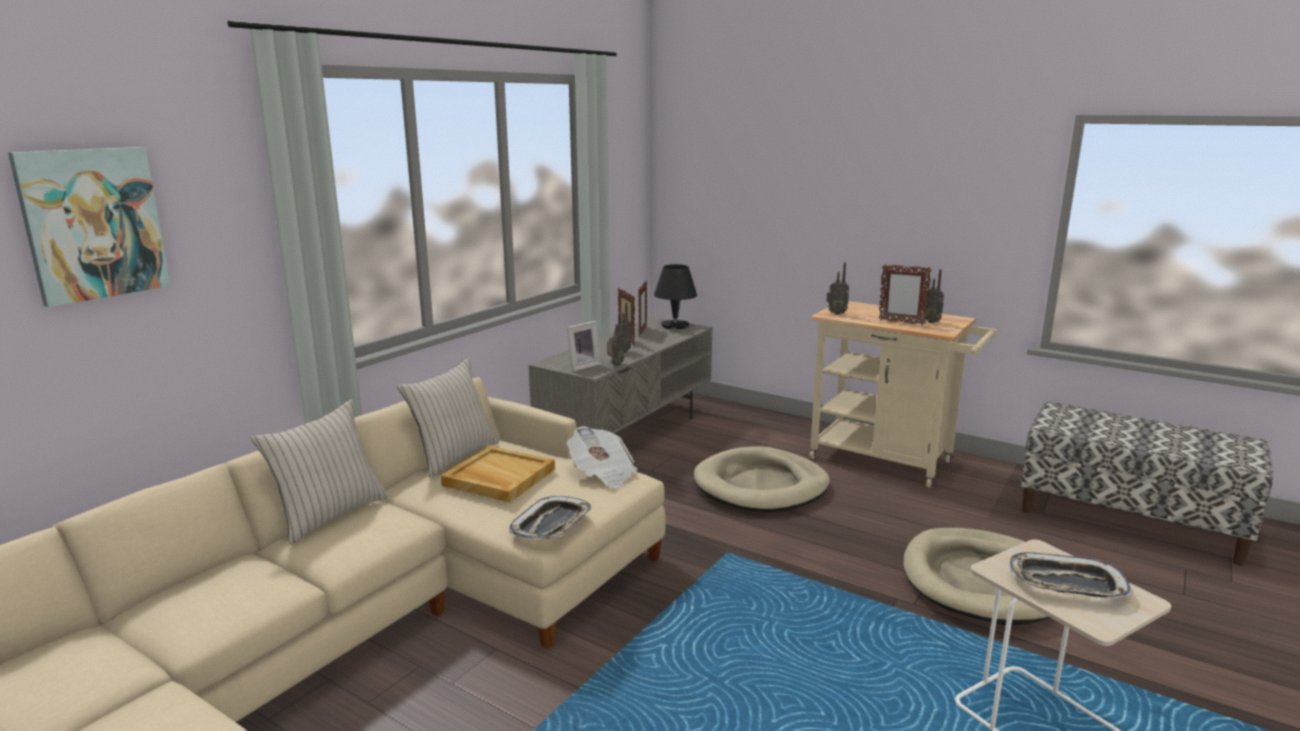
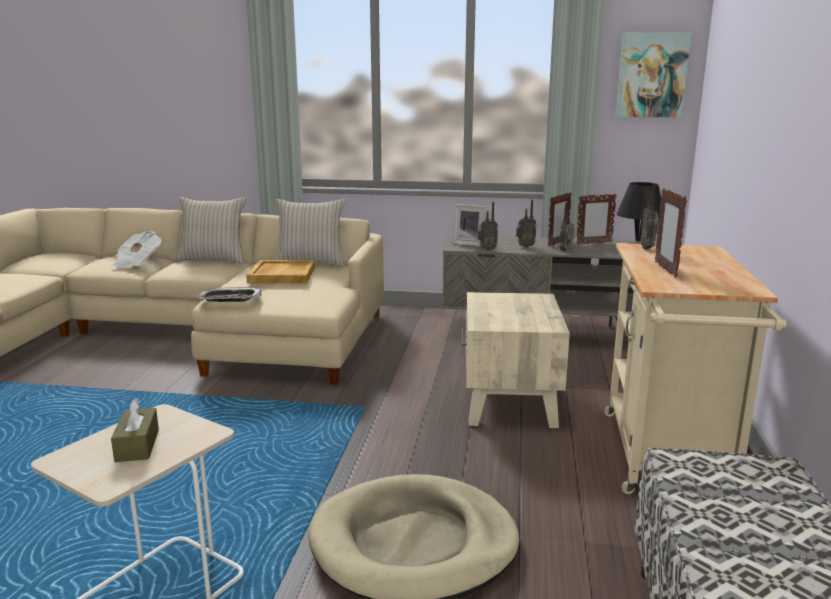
camera: 65 degrees right, 0 degrees up
(93, 223) = (171, 75): picture -> picture (651, 75)
(602, 474) = (322, 298): newspaper -> newspaper (137, 263)
(761, 486) = (509, 401): beige dog bed -> beige side table
(931, 322) = (699, 280): radio -> radio (566, 250)
(1066, 584) = (137, 445): tray -> brown tissue box

